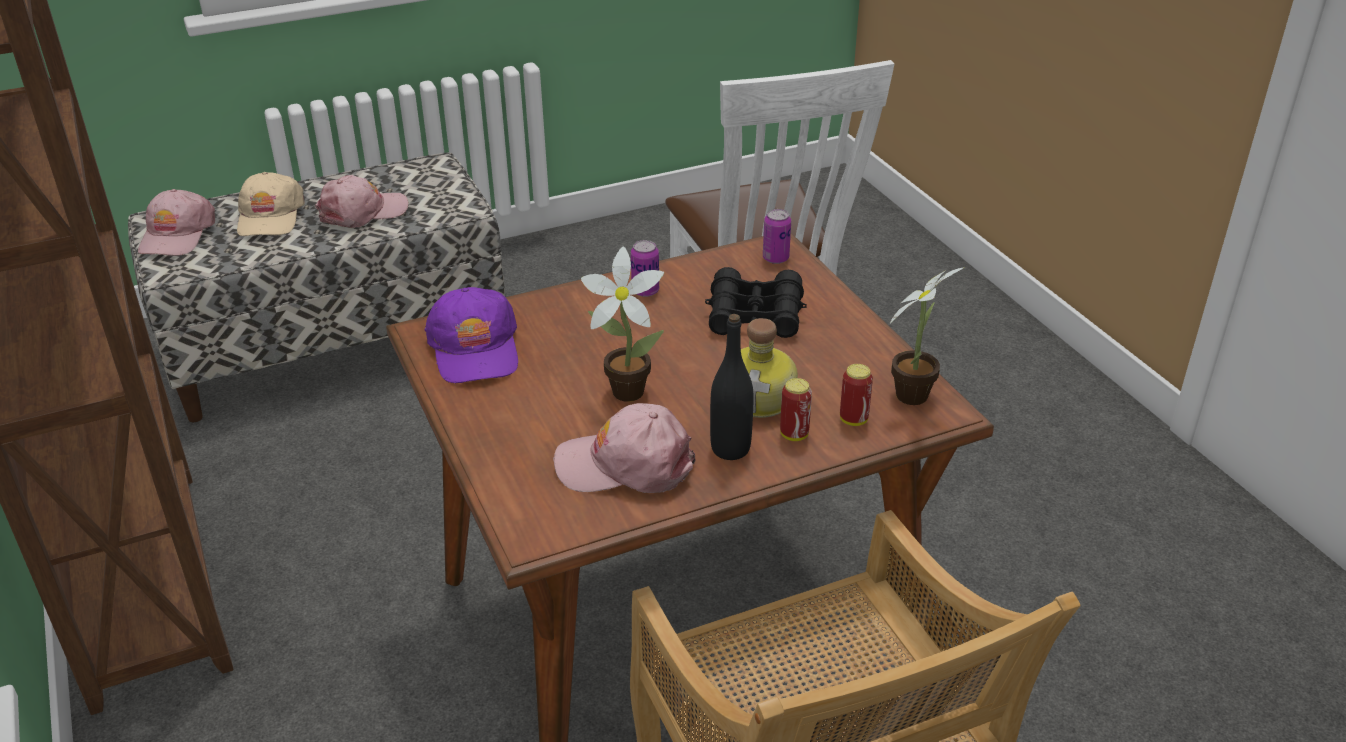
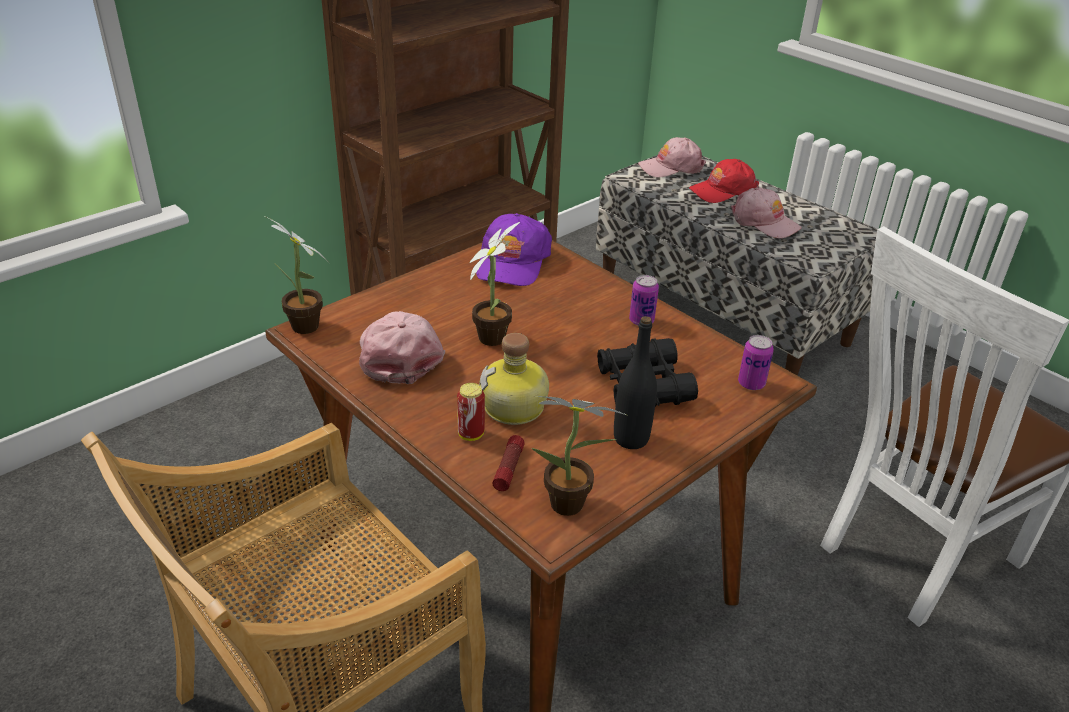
camera: 70 degrees right, 0 degrees up
(270, 216) = (723, 191): beige cap -> red cap
(475, 349) = (512, 262): purple cap -> purple cap turned 45 degrees counterclockwise
(532, 536) = (306, 329): none -> potted plant
(730, 449) = (437, 402): black bottle -> black bottle (631, 438)
(853, 420) = (508, 468): can -> flashlight

